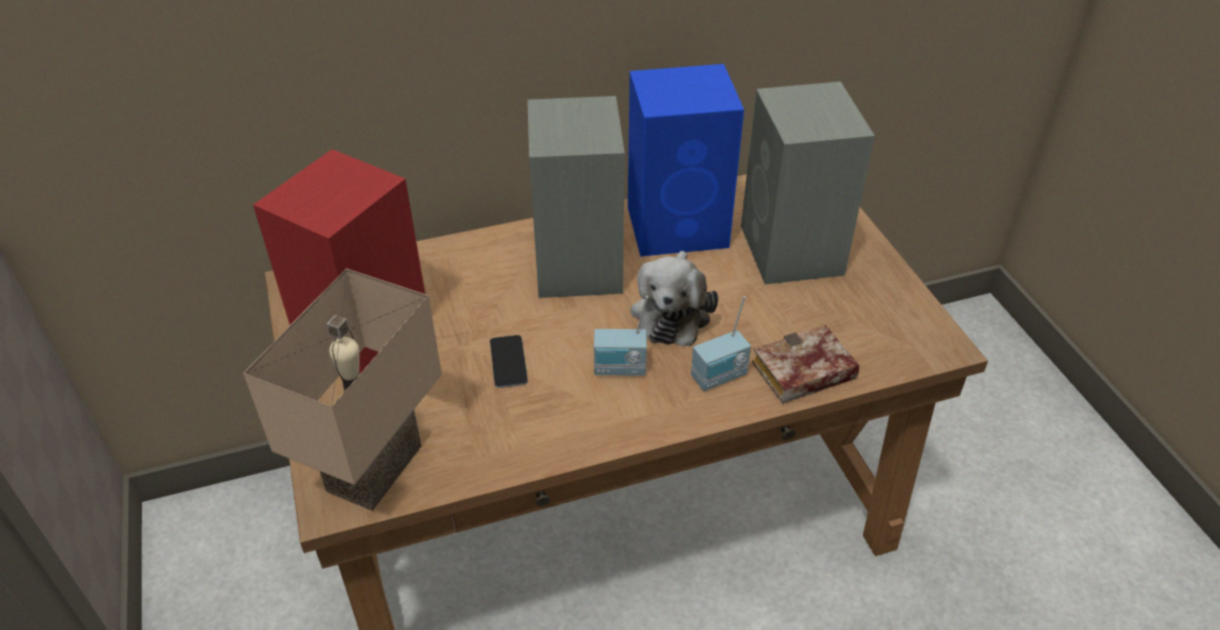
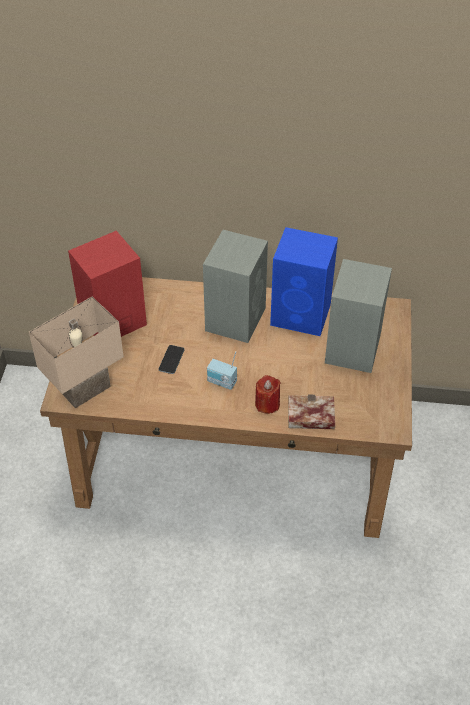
camera: 25 degrees right, 5 degrees up
(672, 312) = (266, 361): plush toy -> none
(720, 377) = (267, 404): radio -> red candle

